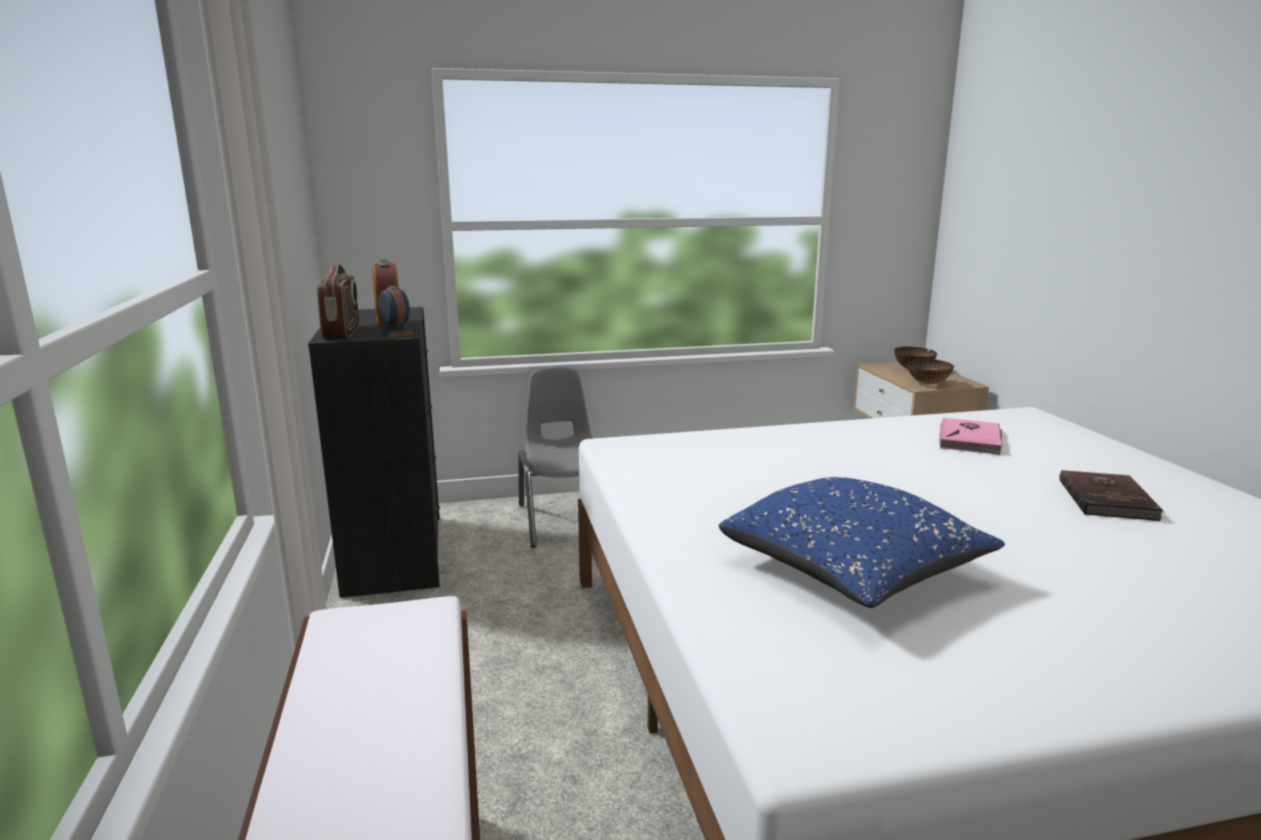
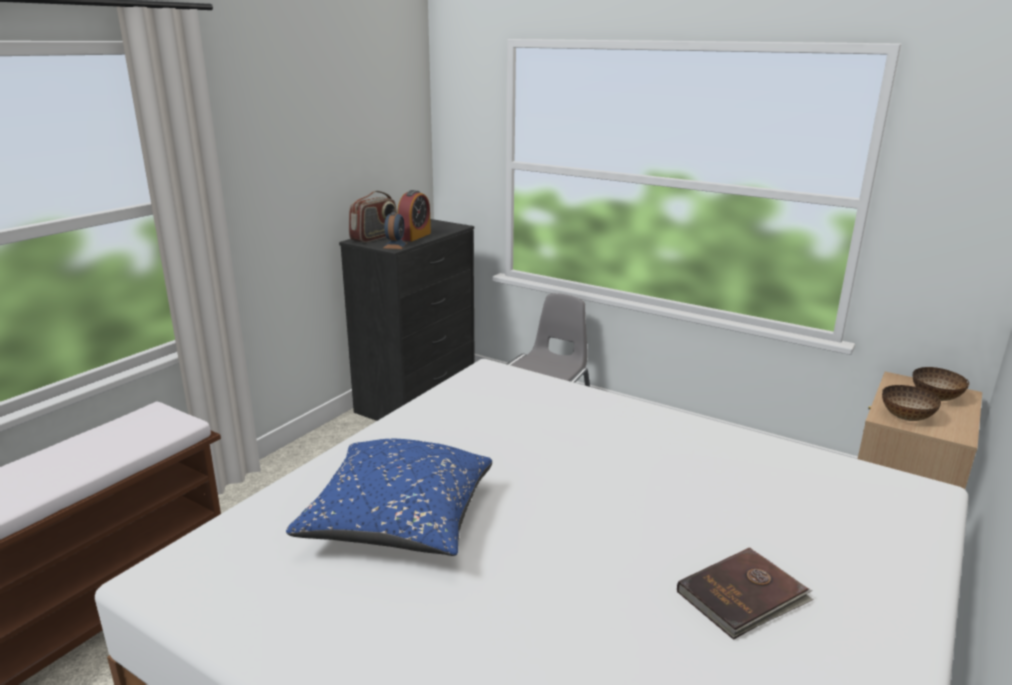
camera: 45 degrees right, 5 degrees up
(971, 440) = (774, 485): pink book -> none

